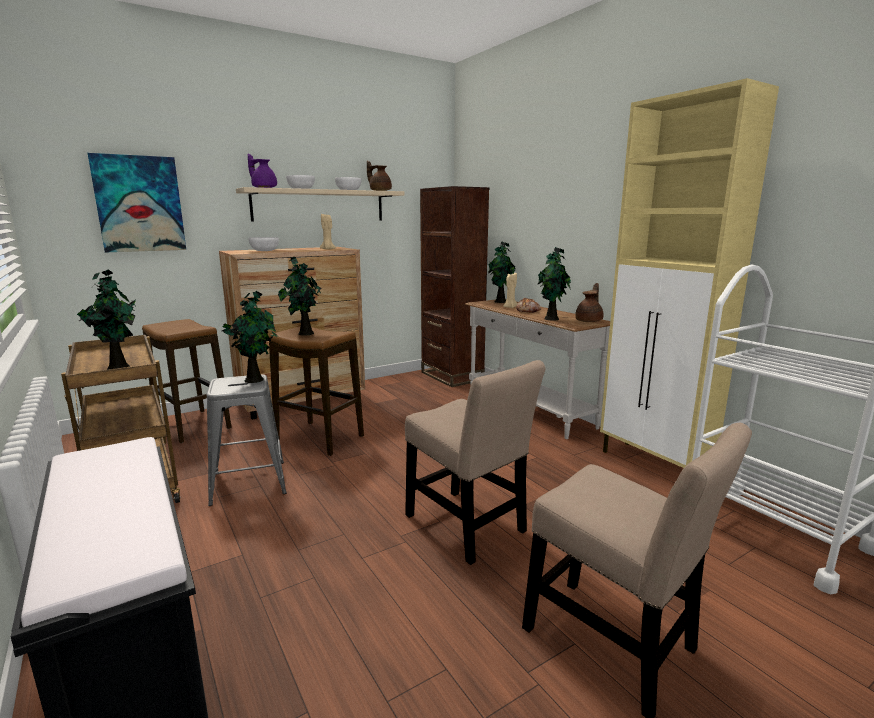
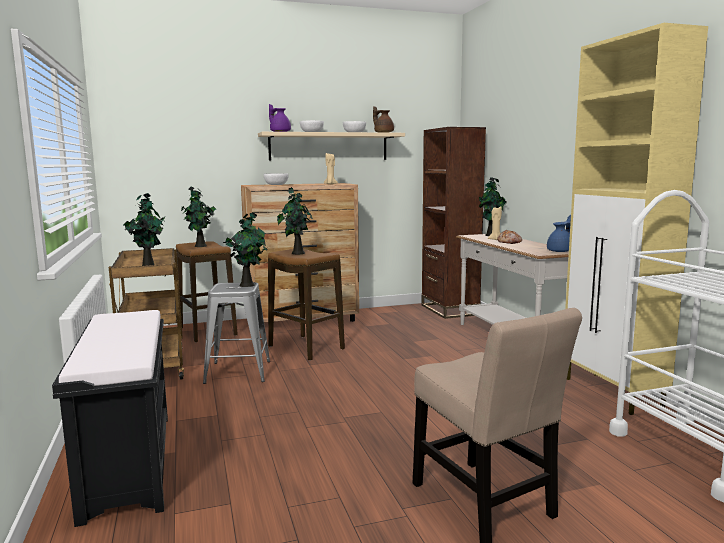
camera: 15 degrees right, 5 degrees down
(139, 204) = (182, 147): picture -> none
(468, 527) = (403, 418): beige chair -> none
(552, 319) = (525, 249): potted plant -> potted plant (200, 246)
(589, 321) = (561, 251): brown teapot -> blue teapot

